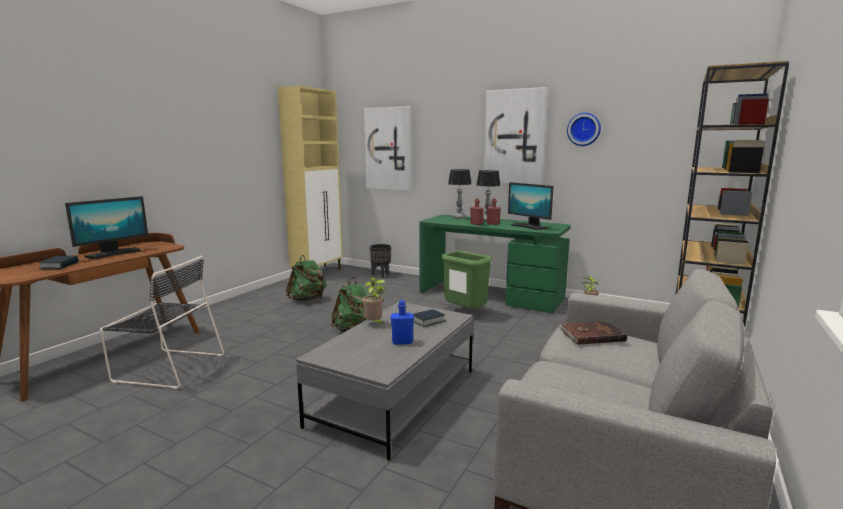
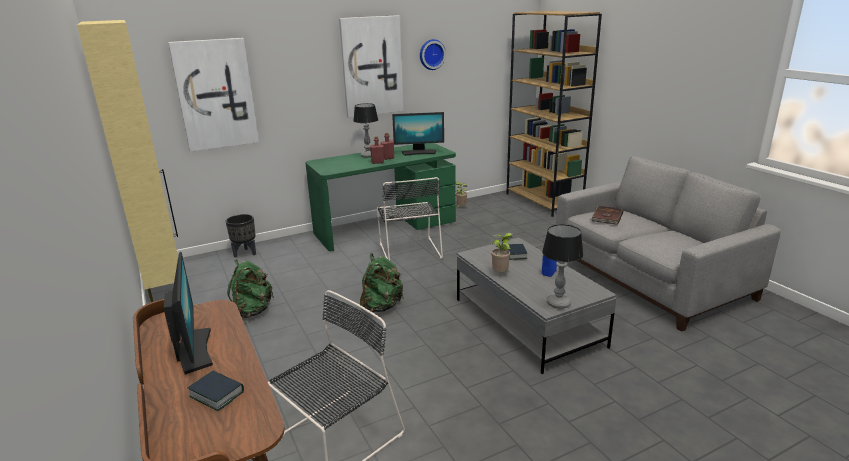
camera: 55 degrees left, 10 degrees up
(459, 218) = (337, 160): table lamp -> table lamp (559, 303)
(464, 313) = (409, 250): green trash can -> black chair

